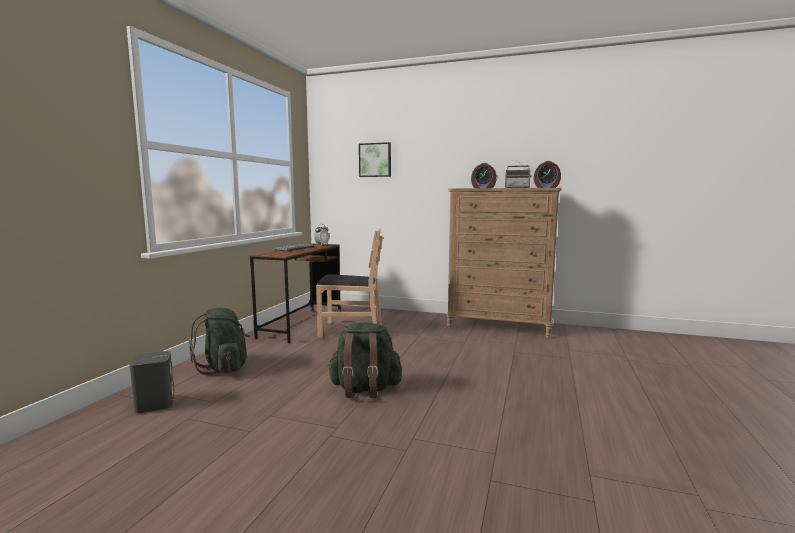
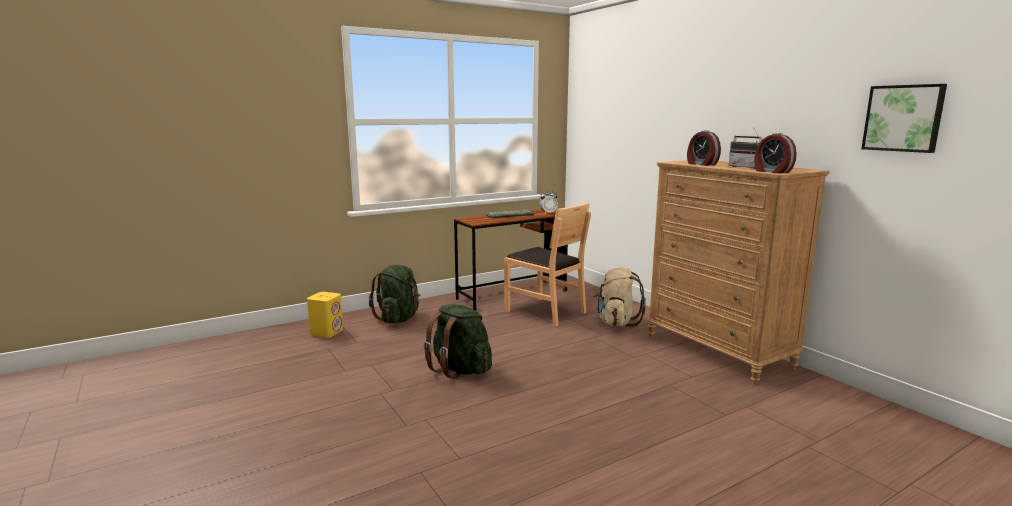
camera: 40 degrees right, 5 degrees up
(155, 404) = (327, 332): grey speaker -> yellow speaker
(375, 160) = (623, 115): picture -> picture (903, 118)
(413, 324) = (616, 322): none -> beige backpack

